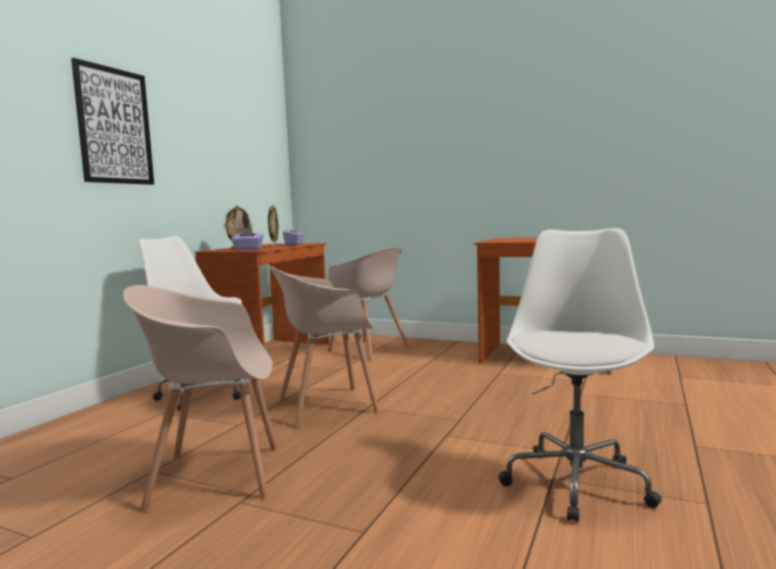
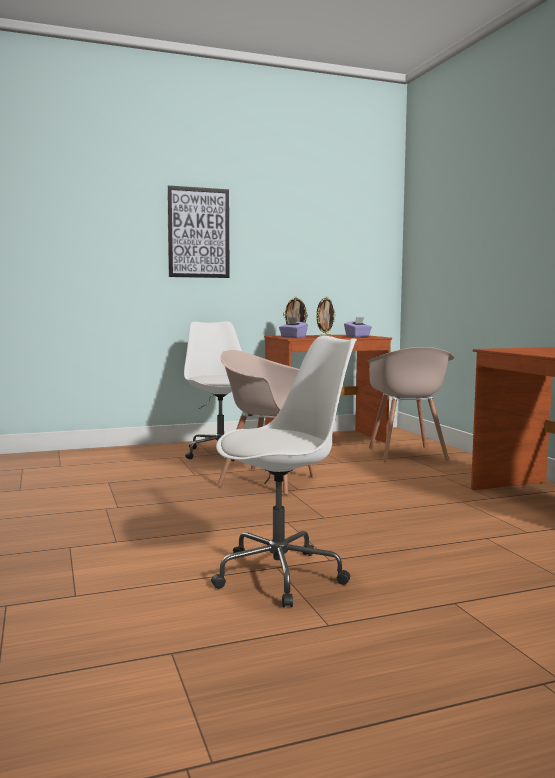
camera: 45 degrees right, 0 degrees up
(214, 476) = (124, 494): beige chair -> none

